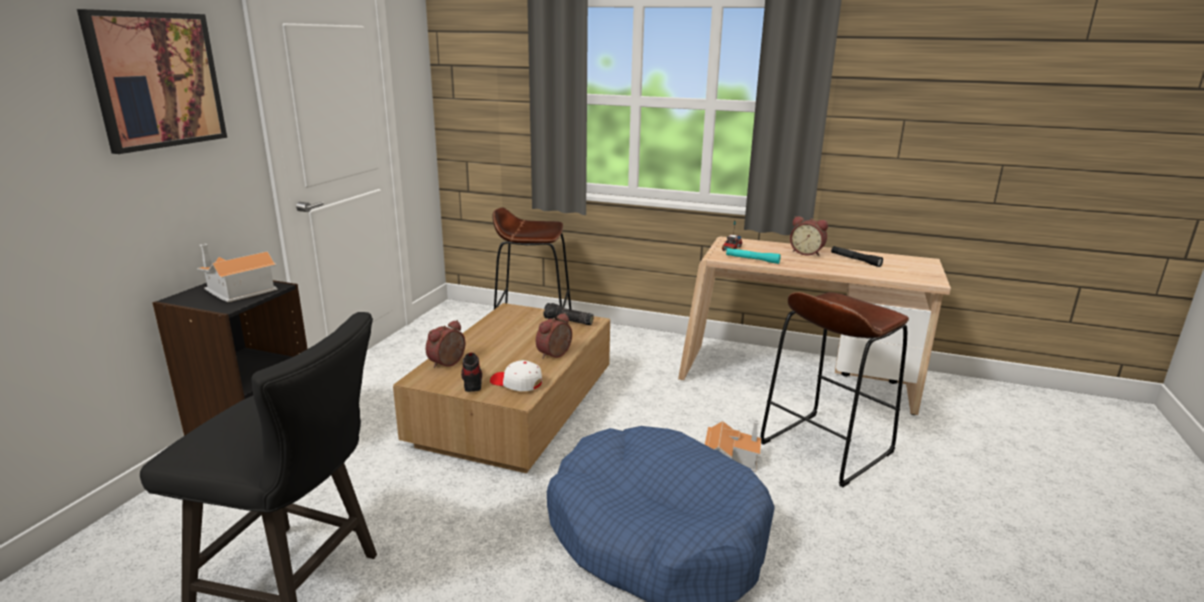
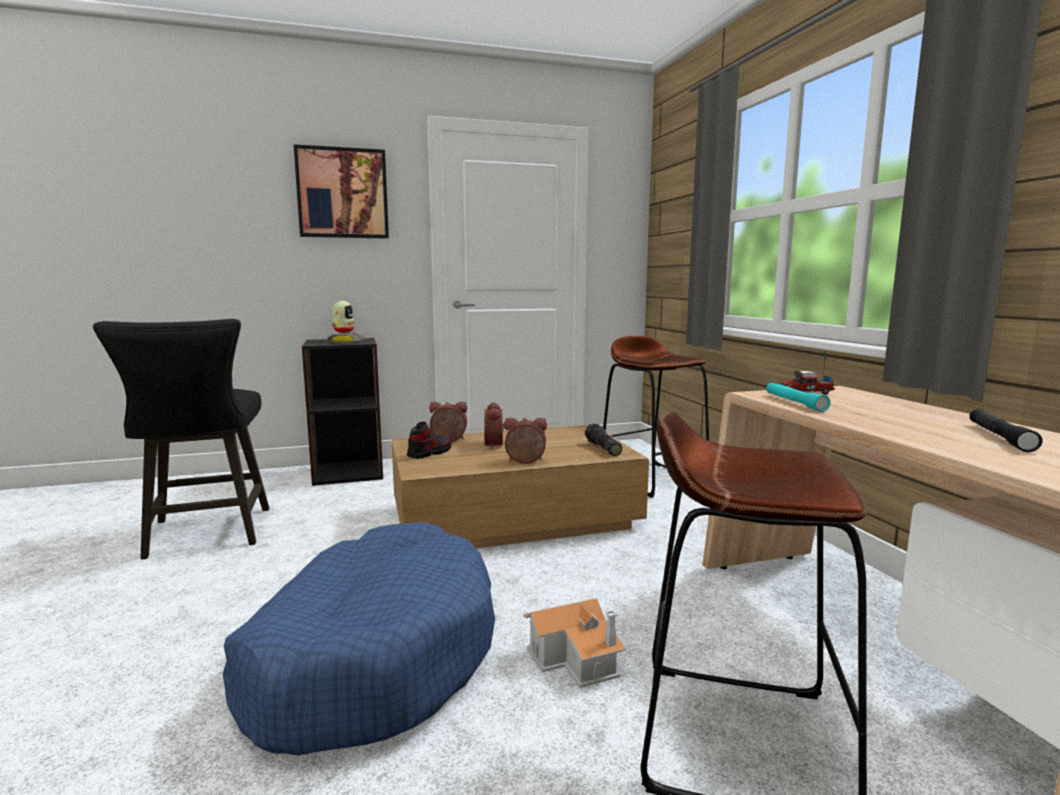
camera: 55 degrees right, 10 degrees down
(237, 291) = (345, 341): toy house -> toy robot
(516, 383) = (448, 464): white cap -> none
(807, 253) = (923, 415): alarm clock -> alarm clock (496, 445)

